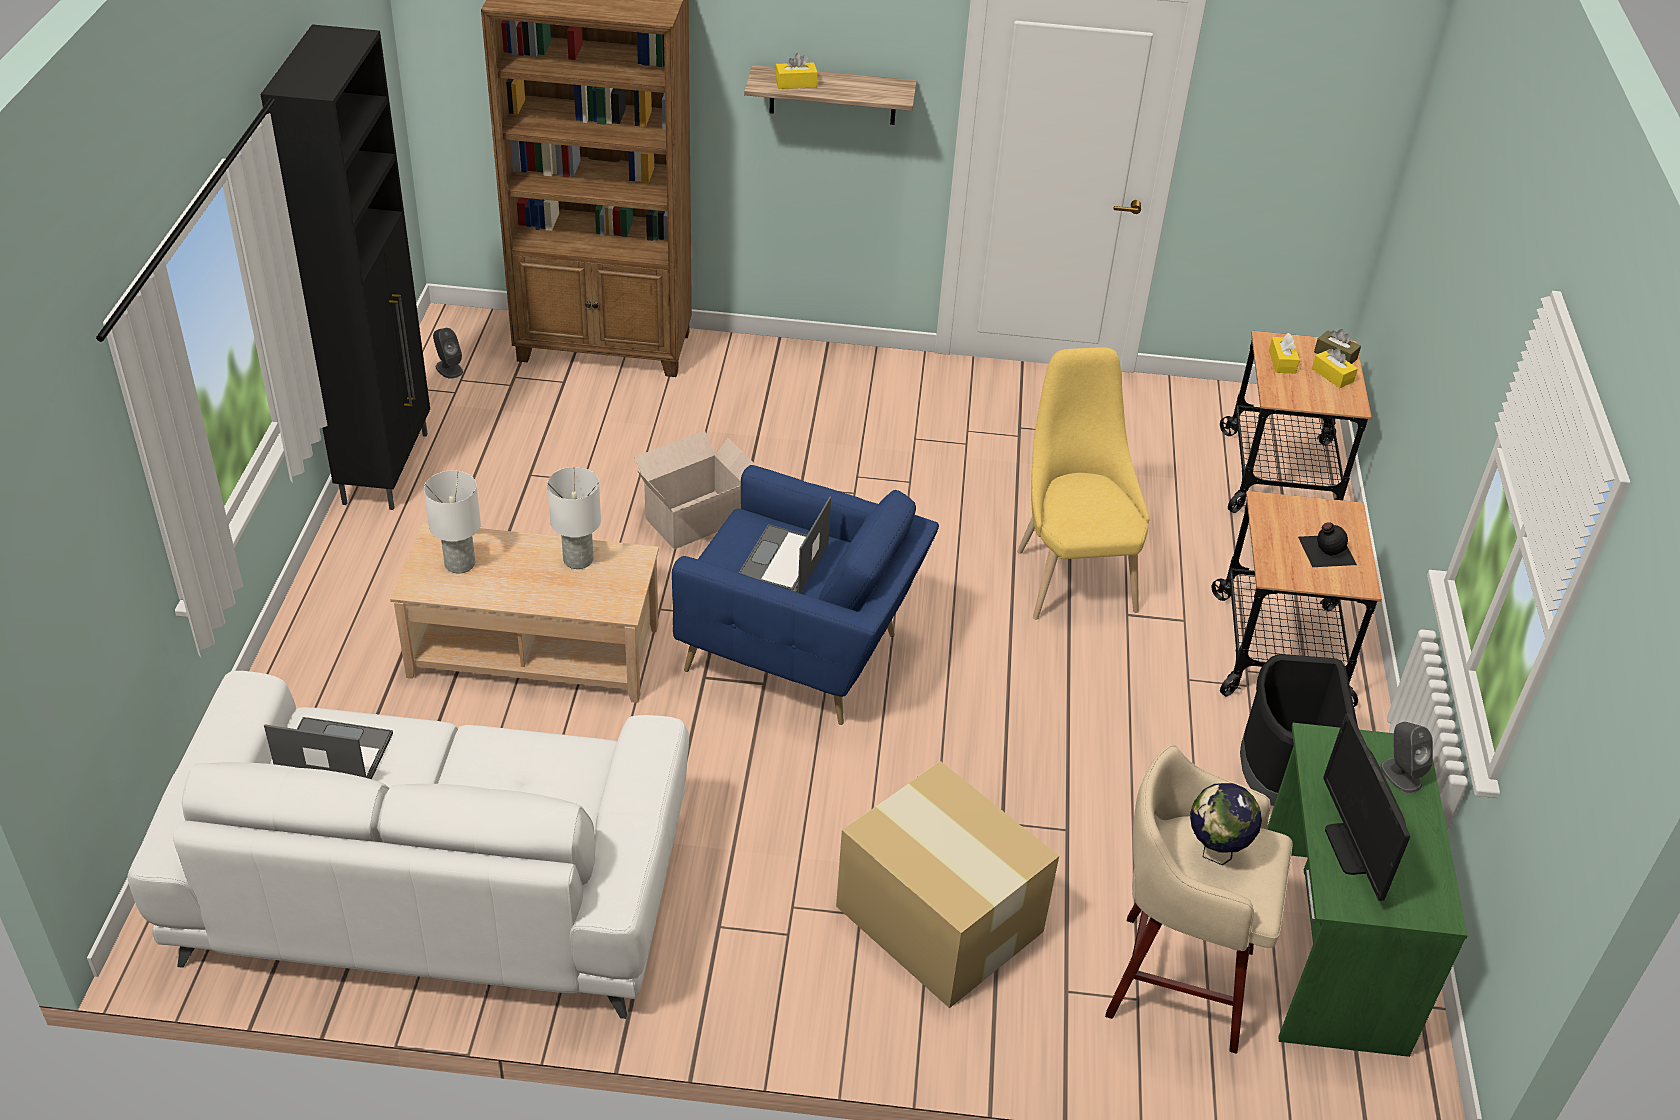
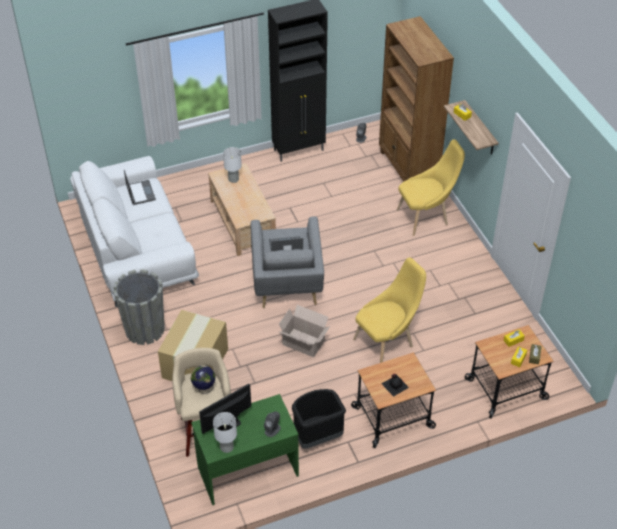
camera: 65 degrees right, 5 degrees up
(577, 559) = (255, 202): white table lamp -> white table lamp (227, 447)
(697, 519) = (334, 232): cardboard box -> cardboard box (304, 343)
(755, 982) = (144, 329): none -> grey planter
(765, 383) = (426, 217): none -> yellow chair
(800, 656) = (287, 285): blue armchair -> grey armchair

